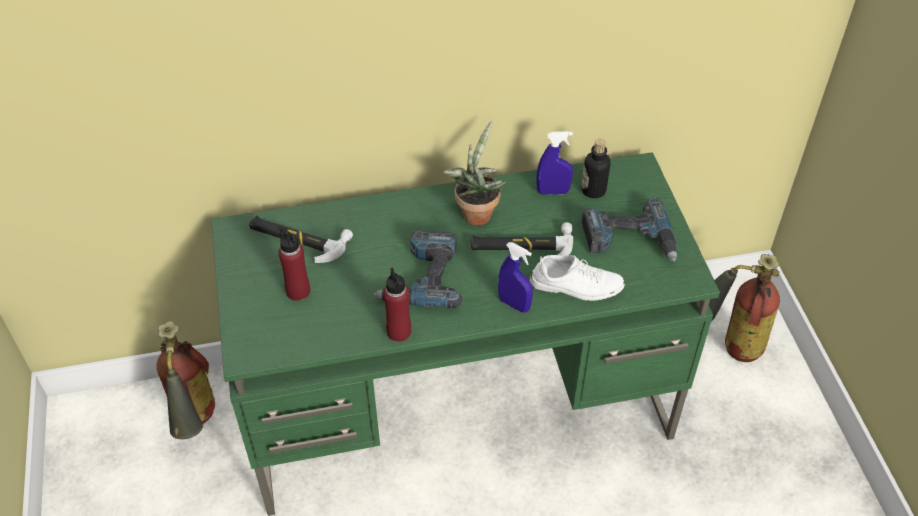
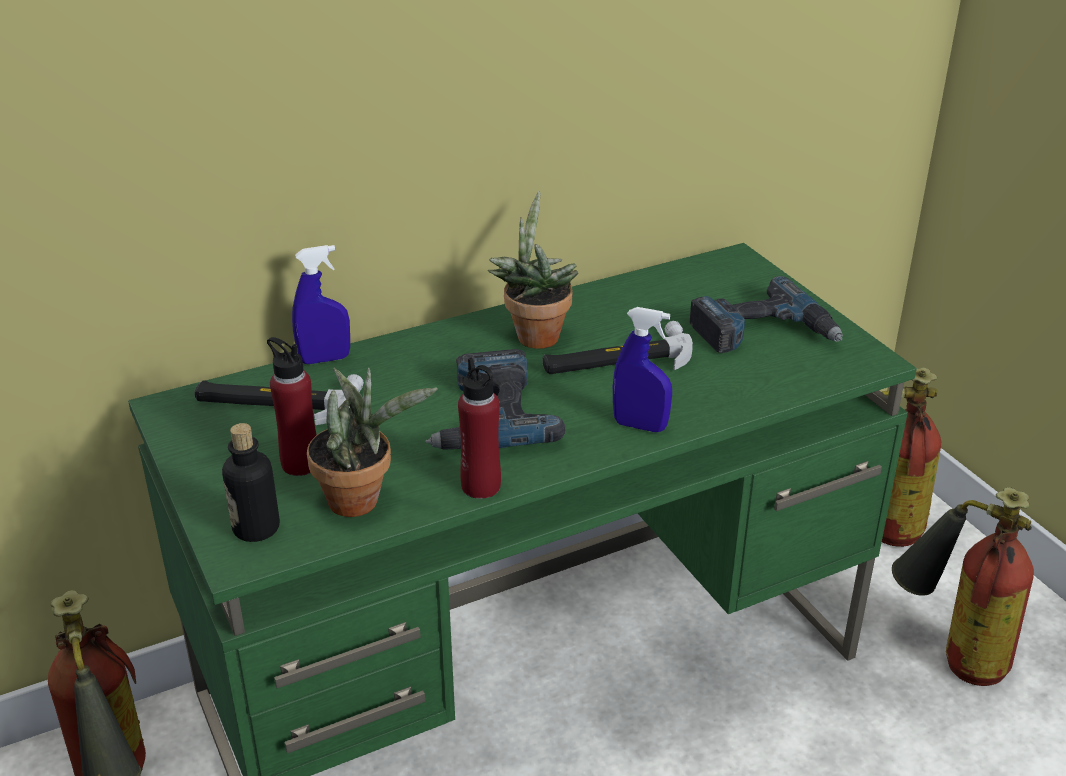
camera: 15 degrees left, 15 degrees down
(325, 327) = (361, 500): none -> potted plant
(553, 191) = (632, 298): blue spray bottle -> blue spray bottle (325, 359)
(576, 285) = (718, 391): white shoe -> none
(593, 190) = (687, 289): bottle -> bottle (256, 528)
(739, 451) = (949, 655): none -> fire extinguisher

